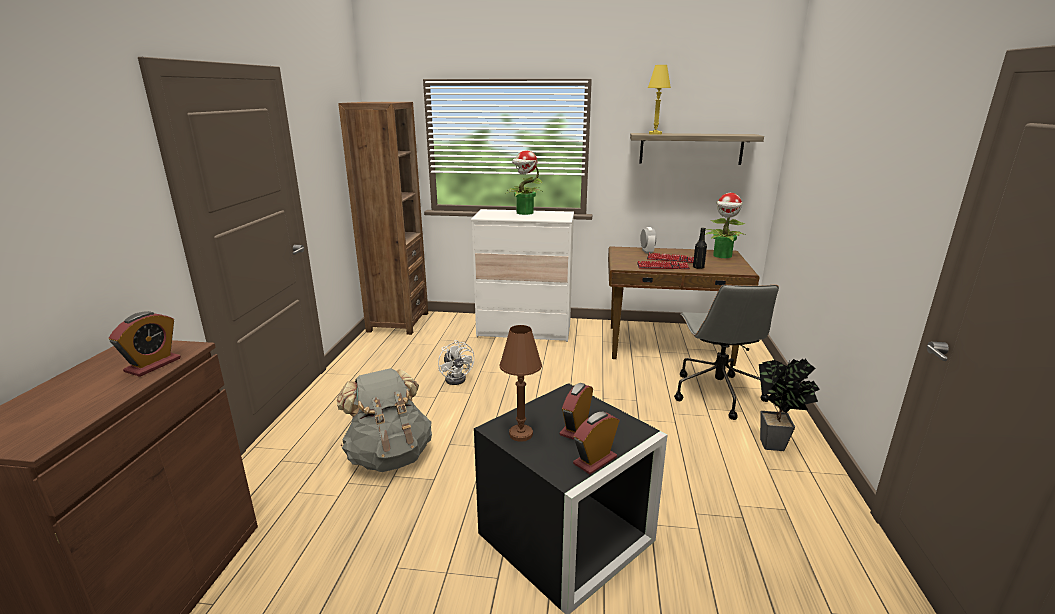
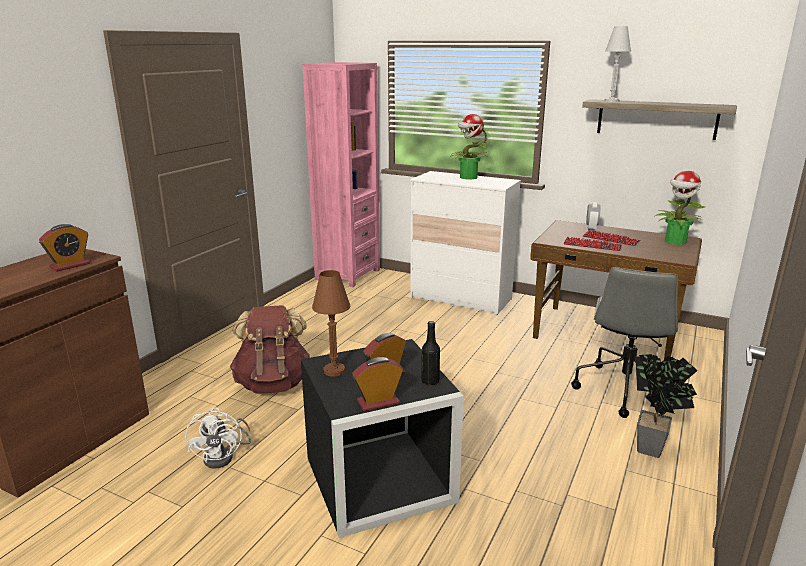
camera: 20 degrees right, 0 degrees up
(389, 456) = (273, 383): grey backpack -> brown backpack
(398, 322) = (347, 274): brown bookcase -> pink bookcase
(457, 378) = (370, 331): white fan -> white fan (224, 456)
(655, 134) = (611, 101): yellow table lamp -> white table lamp
(698, 267) = (632, 250): black bottle -> black bottle (430, 381)

